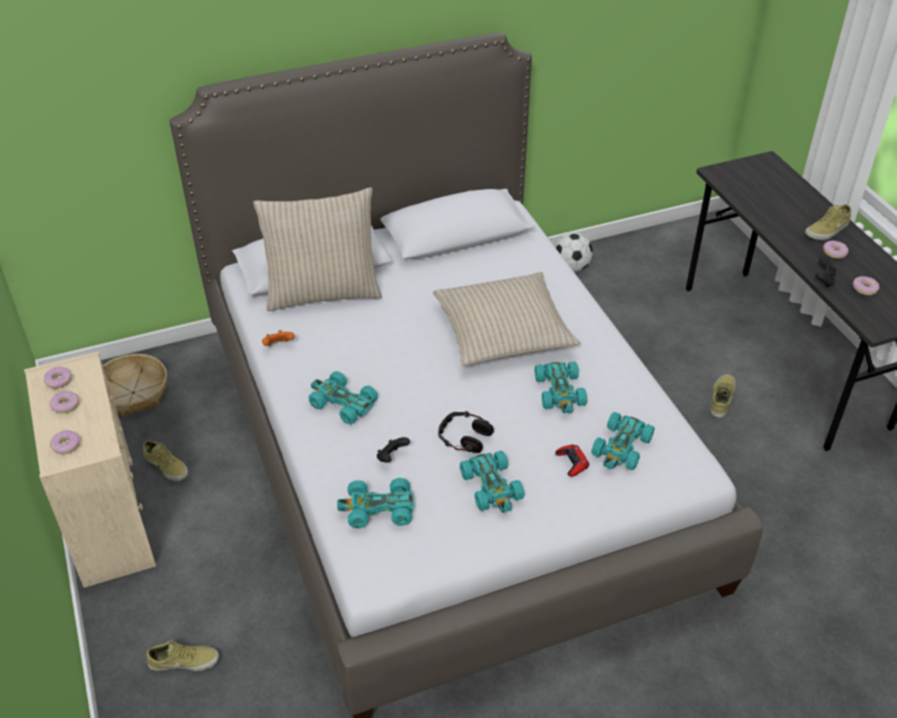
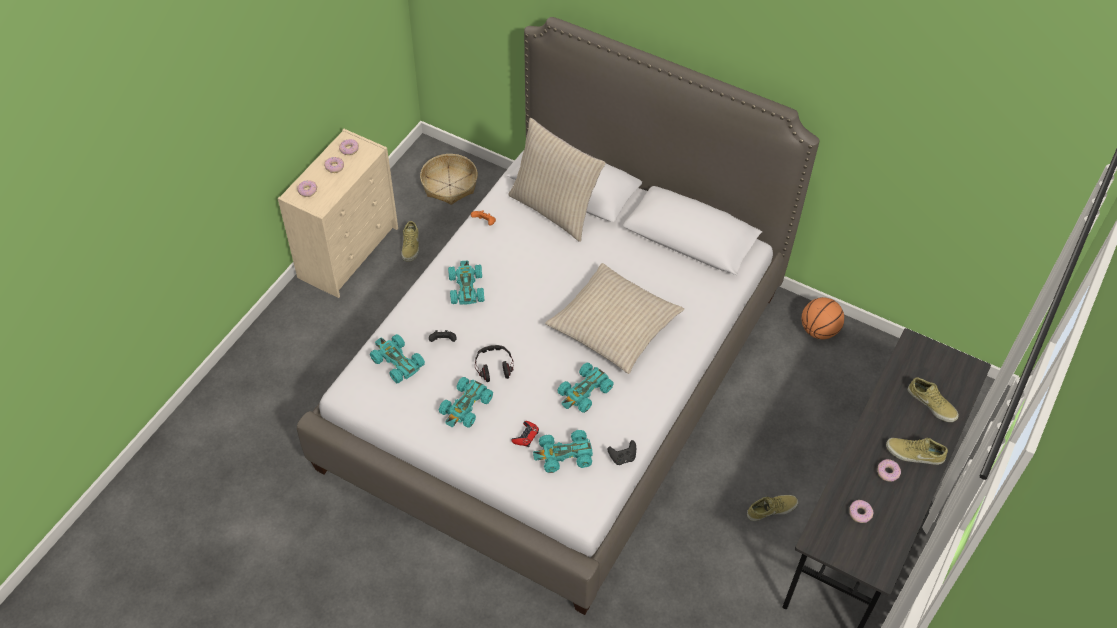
camera: 50 degrees right, 10 degrees up
(184, 660) = (291, 359): beige shoe -> beige shoe (932, 403)
(571, 267) = (819, 330): football -> basketball
(823, 281) = (842, 481): black game controller -> black game controller (622, 457)

